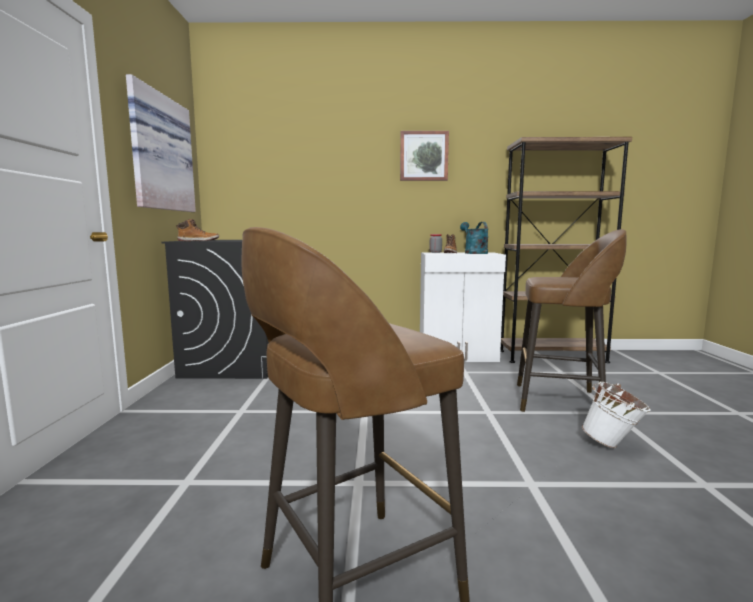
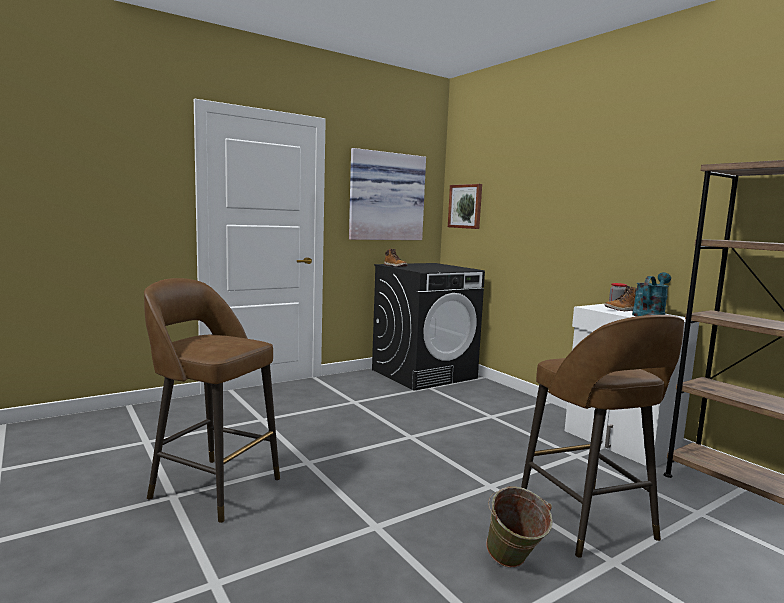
camera: 55 degrees right, 0 degrees up
(423, 156) = (623, 186): picture -> picture (465, 206)
(613, 444) = (513, 565): white bucket -> green bucket

